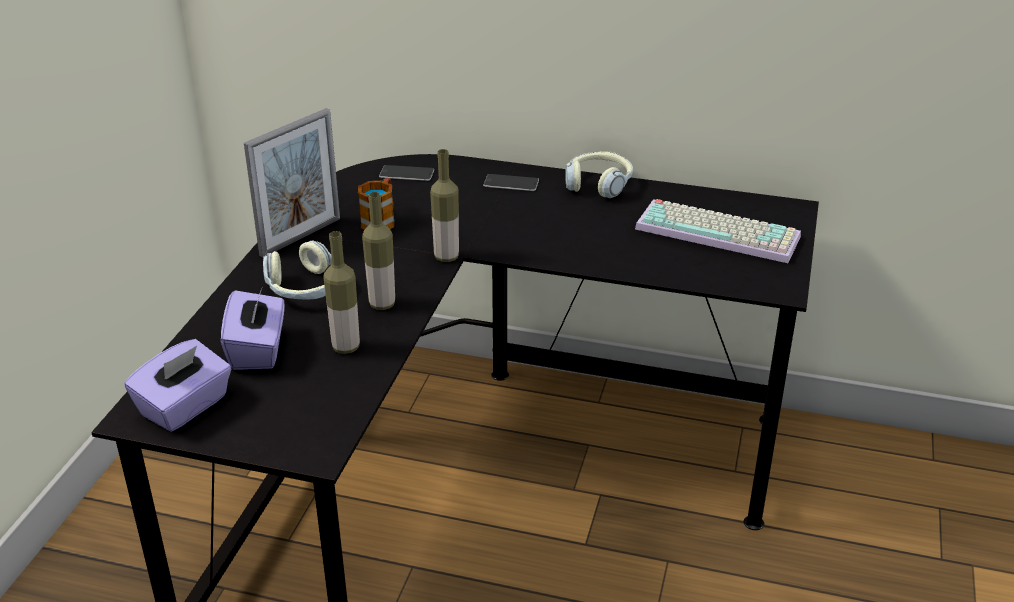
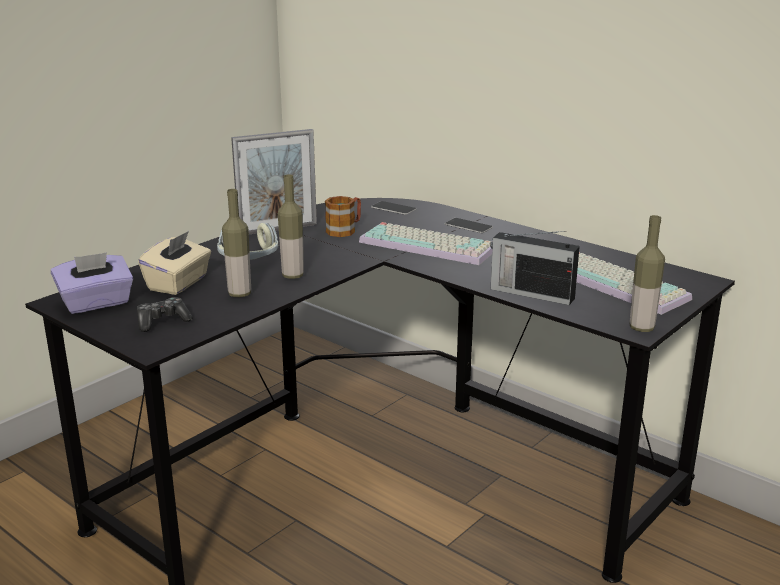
camera: 25 degrees right, 10 degrees down
(258, 350) = (178, 283): purple tissue box -> beige tissue box
(294, 412) = (162, 321): none -> game controller
(446, 257) = (370, 258): bottle -> bottle (641, 328)
(493, 222) = (429, 245): none -> keyboard
(598, 184) = (540, 237): headphones -> none
(649, 266) = (530, 293): none -> radio

